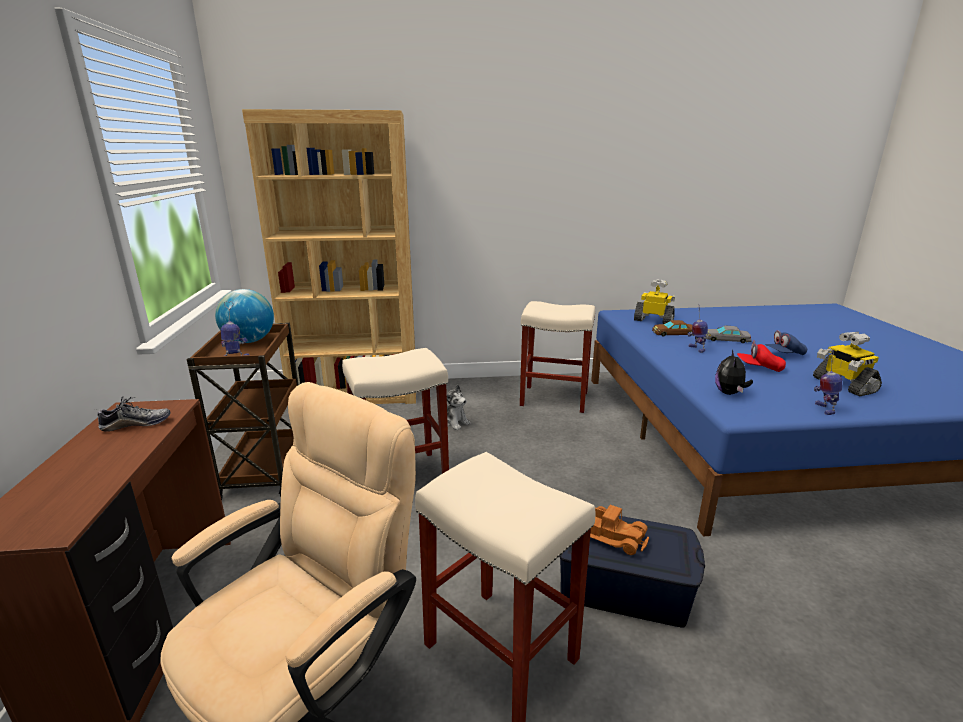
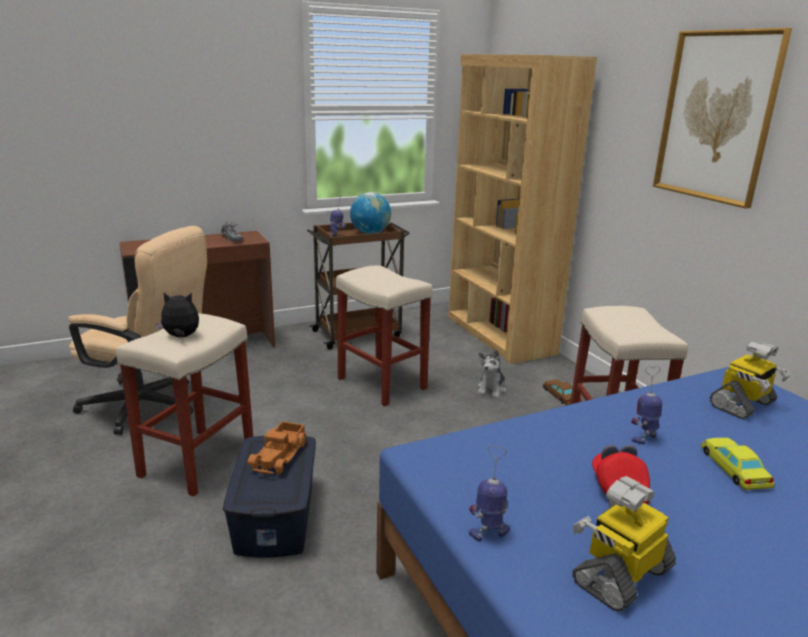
camera: 70 degrees right, 0 degrees up
(534, 156) = (716, 116): none -> picture
(654, 320) = (743, 405): toy robot -> toy robot turned 45 degrees clockwise
(673, 333) = (698, 420): brown toy car -> brown toy car (561, 395)
(726, 339) = (734, 468): grey toy car -> yellow toy car
(729, 393) = (486, 455): plush toy -> plush toy (181, 337)
(784, 354) = (724, 525): blue cap -> none

